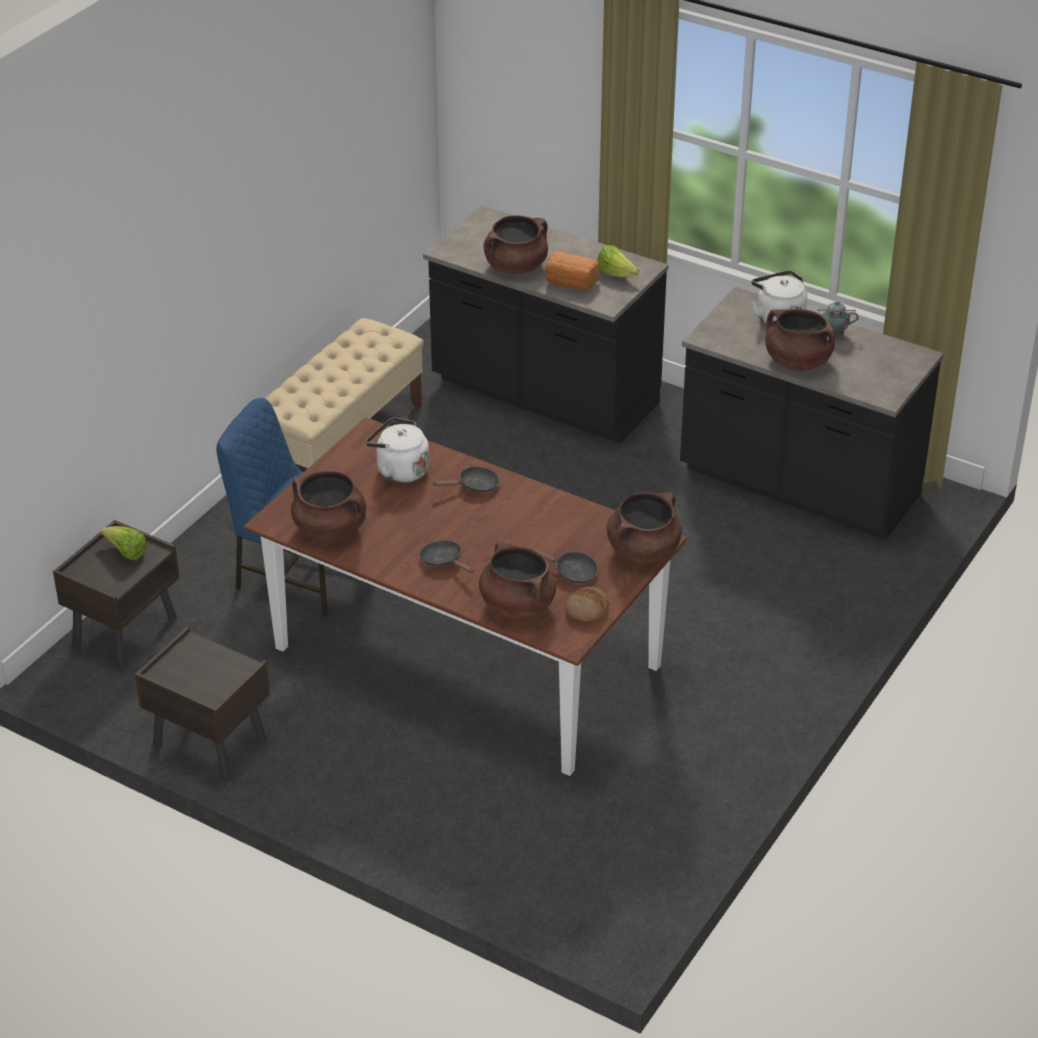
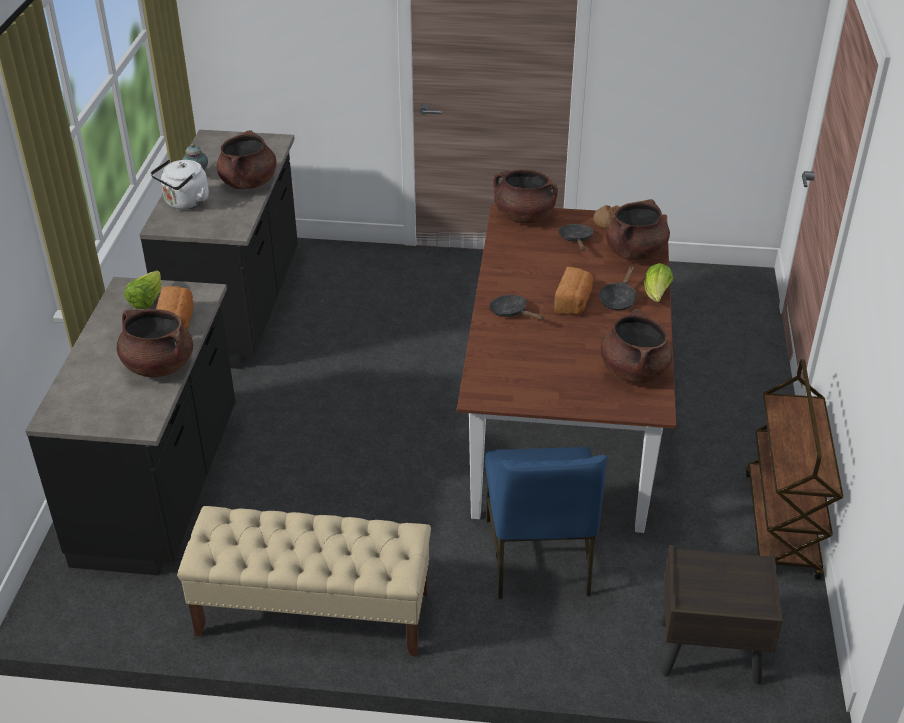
camera: 115 degrees left, 0 degrees up
(126, 553) = (705, 582): lettuce -> lettuce (656, 295)
(208, 743) = (782, 526): brown nightstand -> brown cart
(399, 470) = (523, 359): white kettle -> none
(460, 529) = (573, 302): none -> bread

